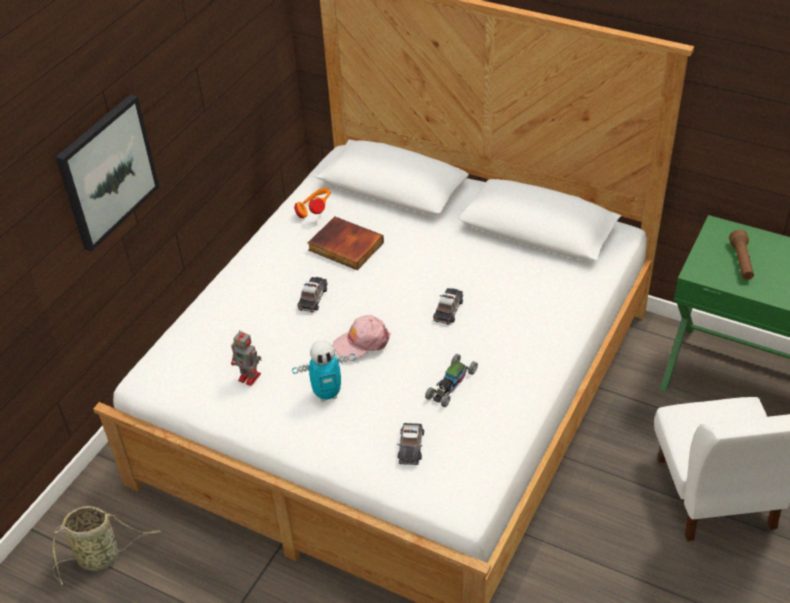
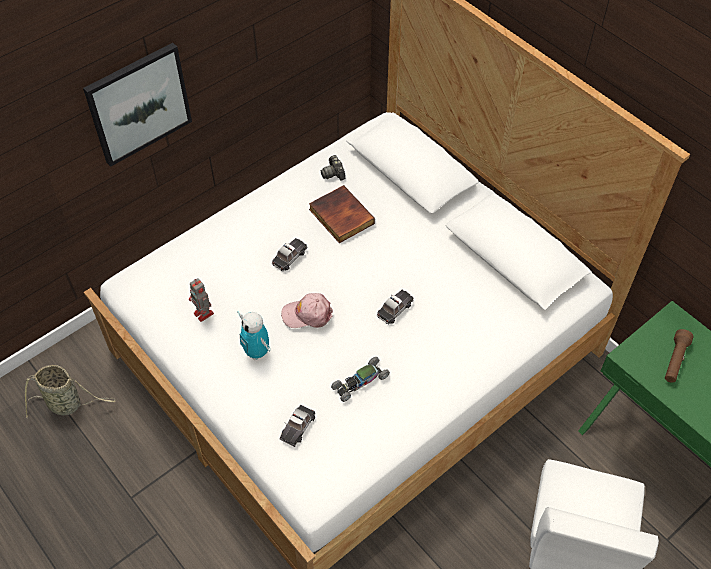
camera: 20 degrees right, 10 degrees up
(315, 212) = (333, 173): orange headphones -> camera
(327, 394) = (257, 352): toy robot -> toy robot turned 45 degrees clockwise

